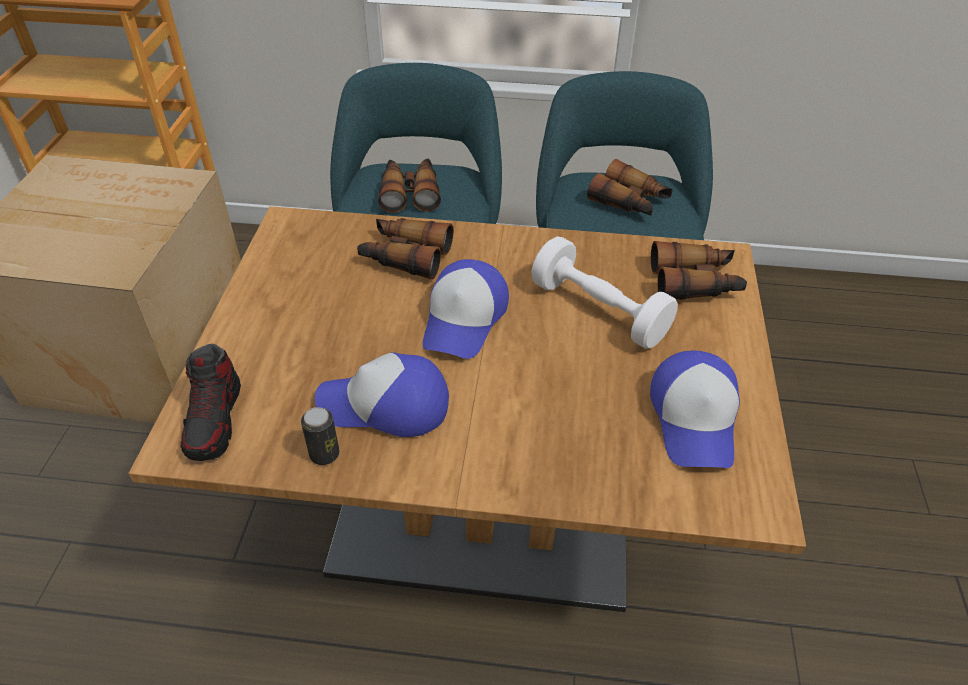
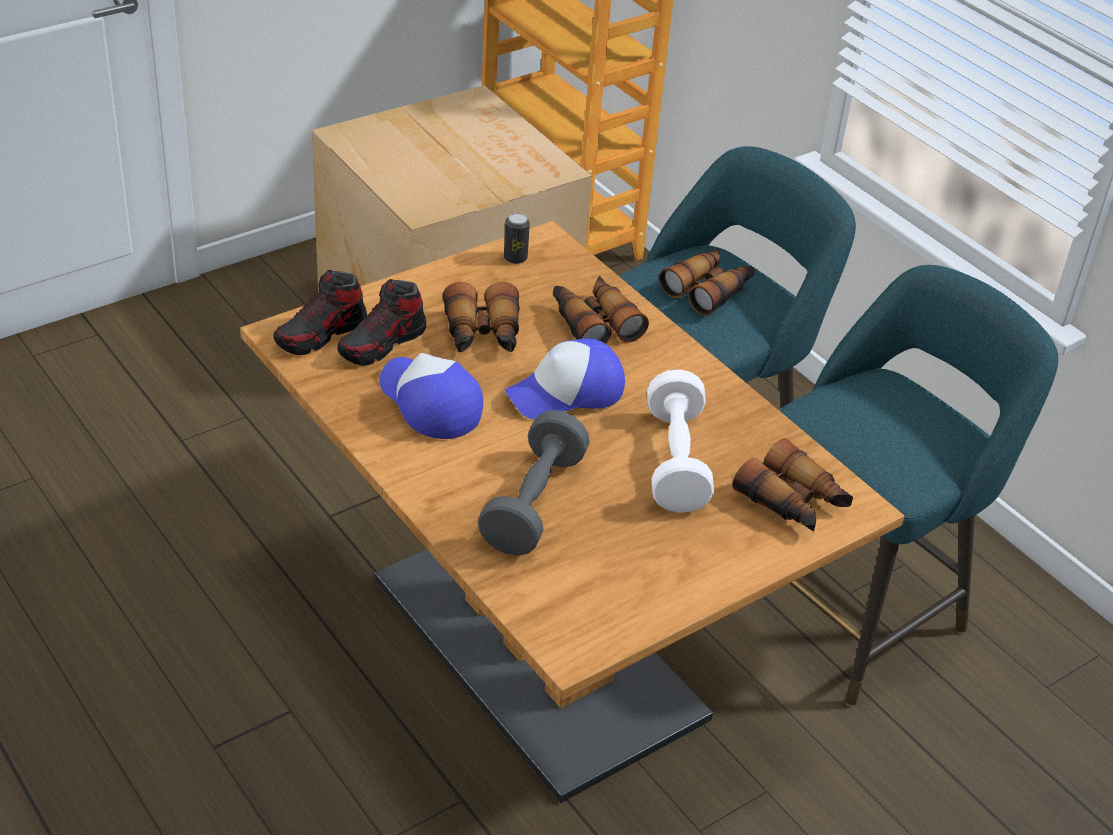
camera: 45 degrees right, 5 degrees down
(278, 388) = (382, 343): none -> shoe
(324, 454) = (353, 400): can -> can (515, 258)
(570, 419) = (533, 503): none -> grey dumbbell
(630, 201) = (900, 428): binoculars -> binoculars (482, 334)
(695, 419) = (620, 573): cap -> none

